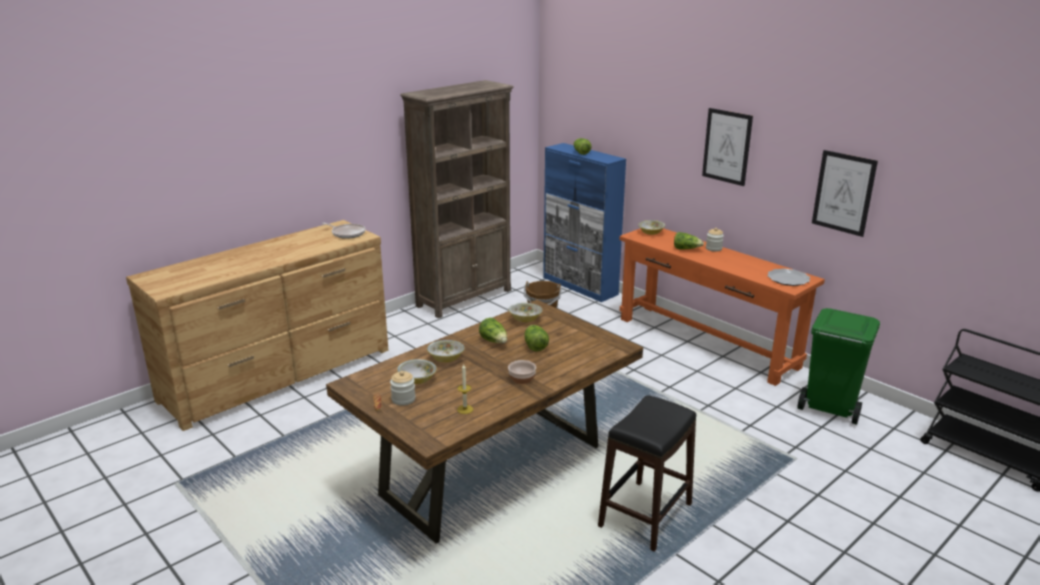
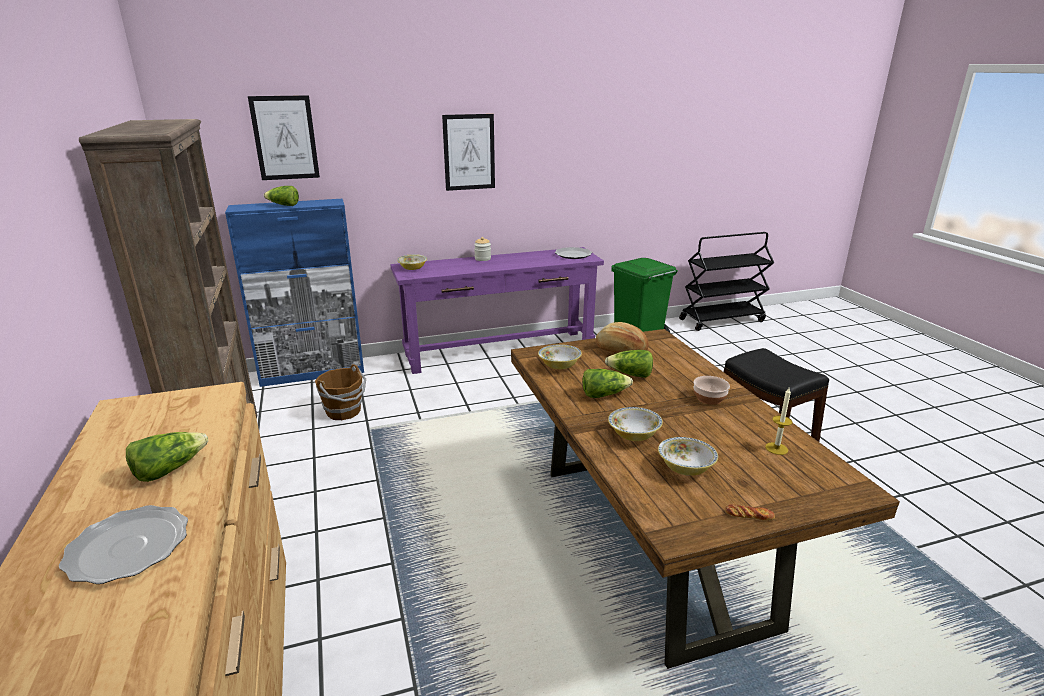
camera: 65 degrees left, 0 degrees up
(248, 261) = (128, 547): none -> plate
(347, 233) = (178, 406): frying pan -> none
(403, 399) = (740, 490): jar -> none
(576, 336) = (621, 350): none -> bread
(686, 249) = (470, 266): lettuce -> lettuce (169, 469)
(706, 342) = (499, 351): orange console table -> purple console table
(843, 193) = (588, 166): picture -> picture (285, 138)

